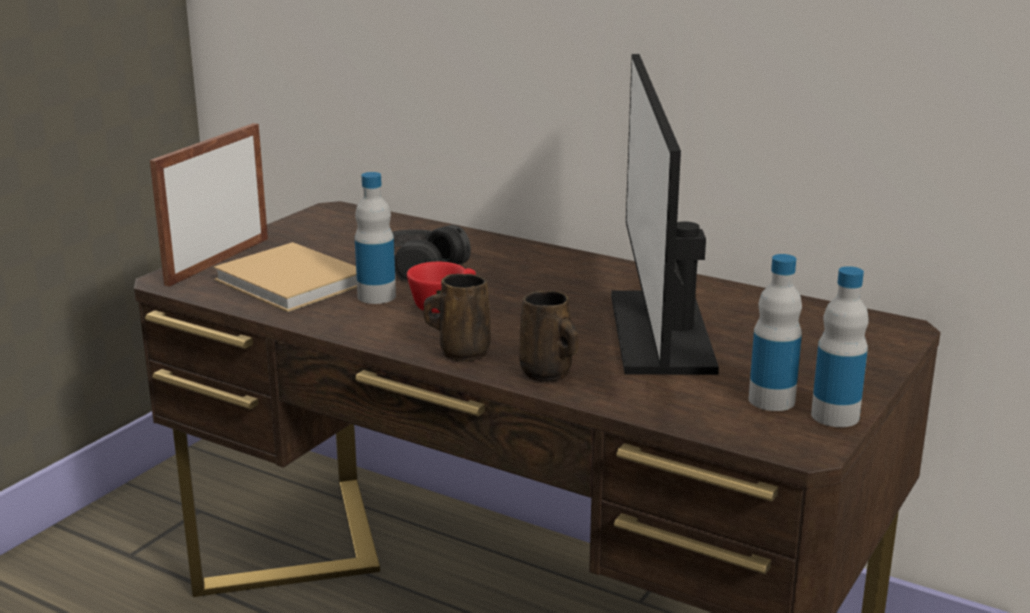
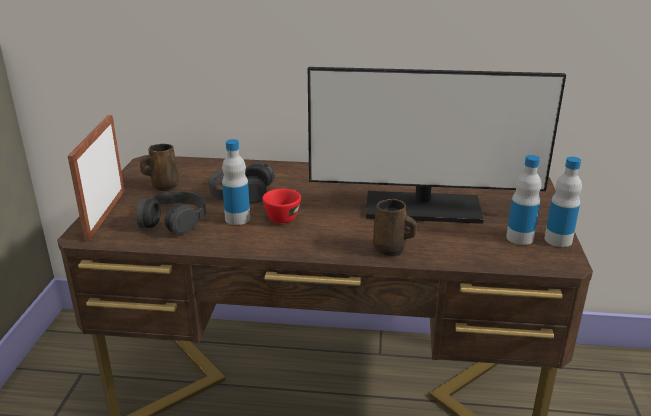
camera: 25 degrees left, 5 degrees up
(293, 283) = (174, 220): beige book -> black headphones
(461, 352) = (328, 247): brown mug -> brown mug (163, 186)
(661, 333) = (422, 208): monitor -> monitor turned 60 degrees counterclockwise

